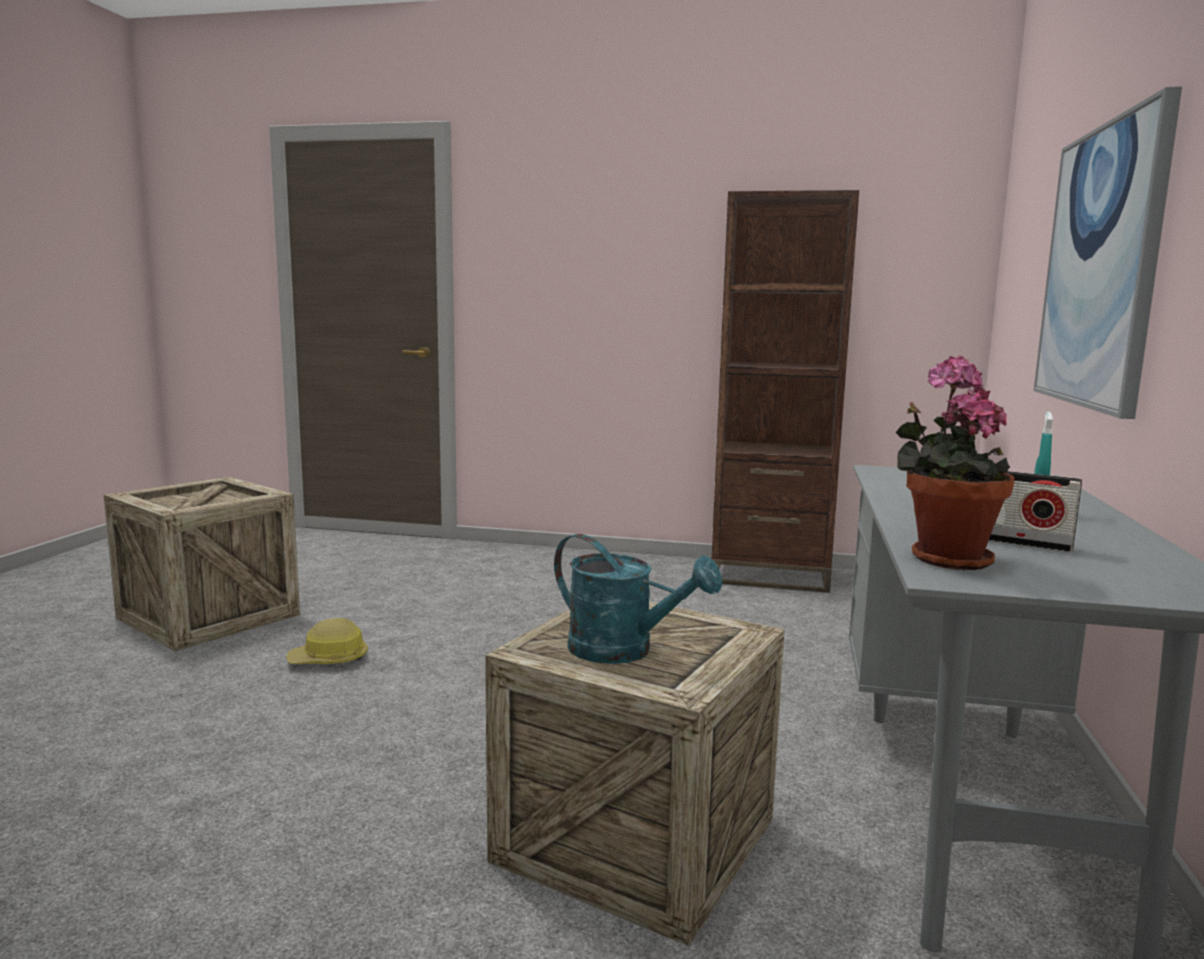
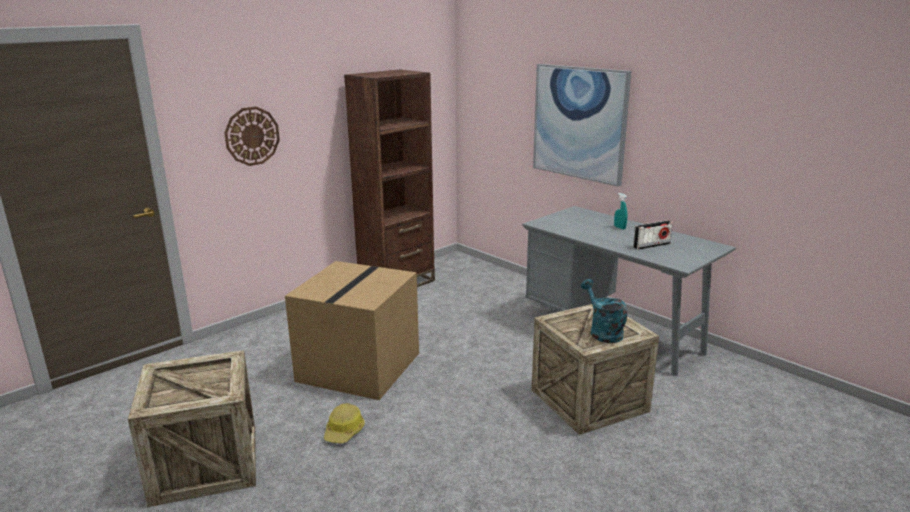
camera: 55 degrees left, 10 degrees up
(499, 622) = (359, 368): none -> cardboard box
(571, 279) = (252, 136): none -> wall clock
(624, 651) = (602, 331): turquoise watering can -> turquoise watering can turned 90 degrees counterclockwise
(944, 558) = (664, 259): potted plant -> none

